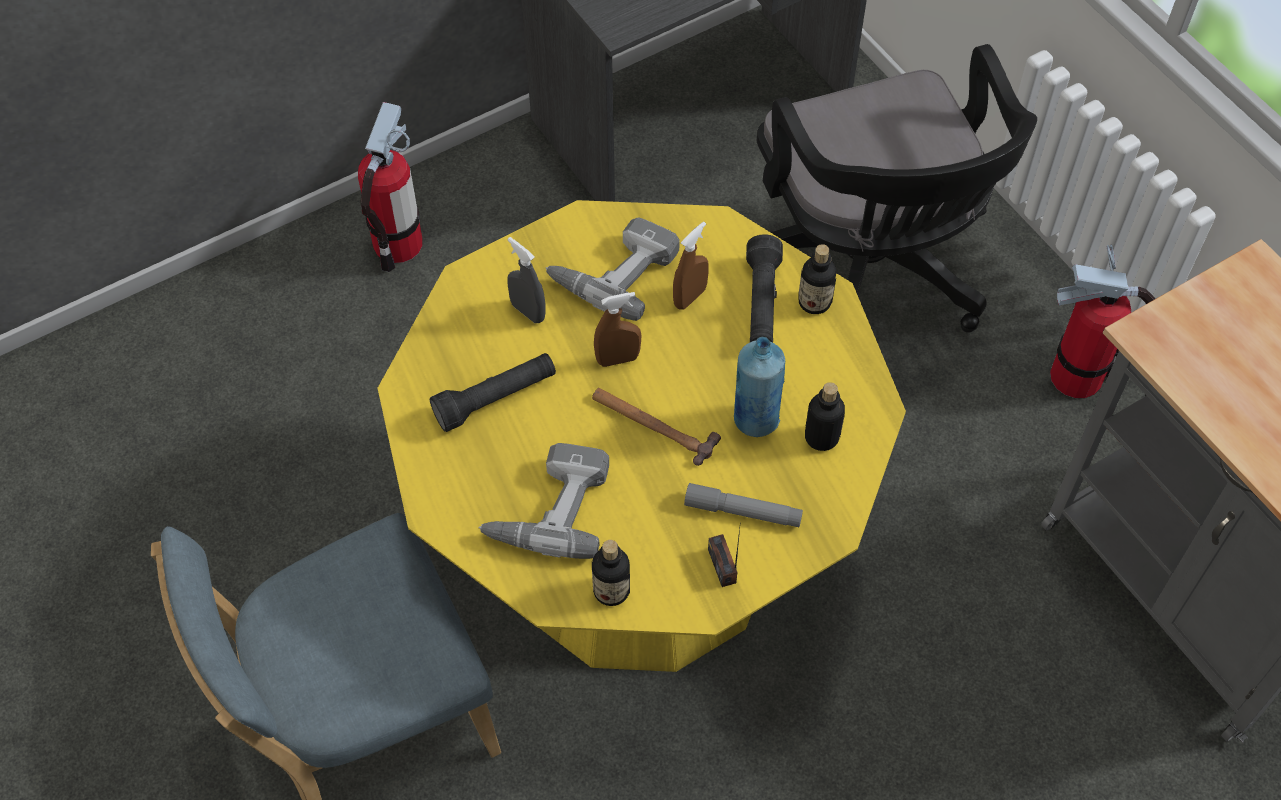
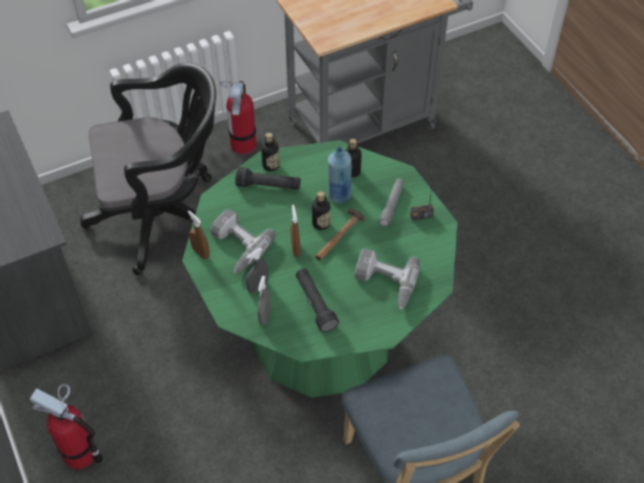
camera: 85 degrees left, 5 degrees down
(467, 327) = (264, 316): none -> grey spray bottle
(611, 590) = (433, 260): bottle -> bottle (321, 223)
(640, 553) = (322, 334): yellow dining table -> green dining table
(690, 297) = (259, 215): brown spray bottle -> brown spray bottle (200, 252)

